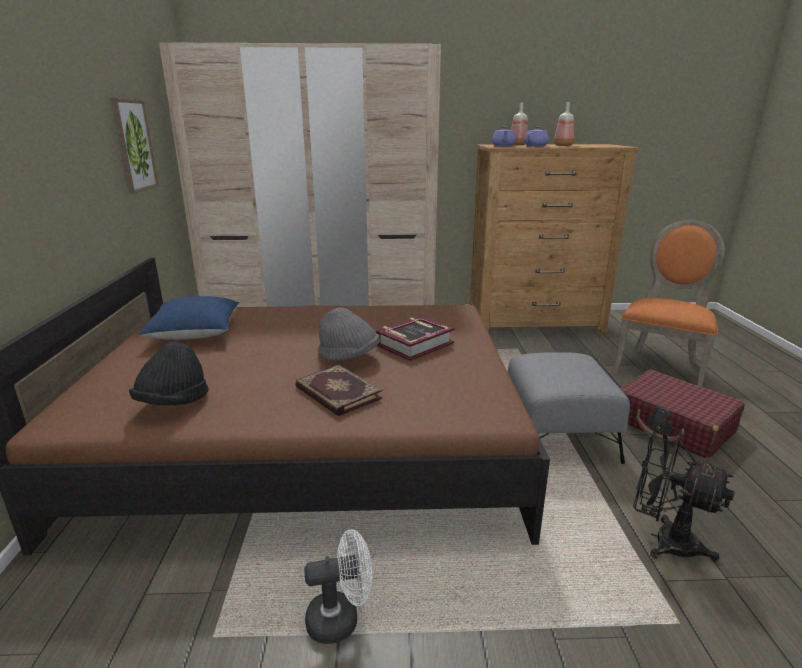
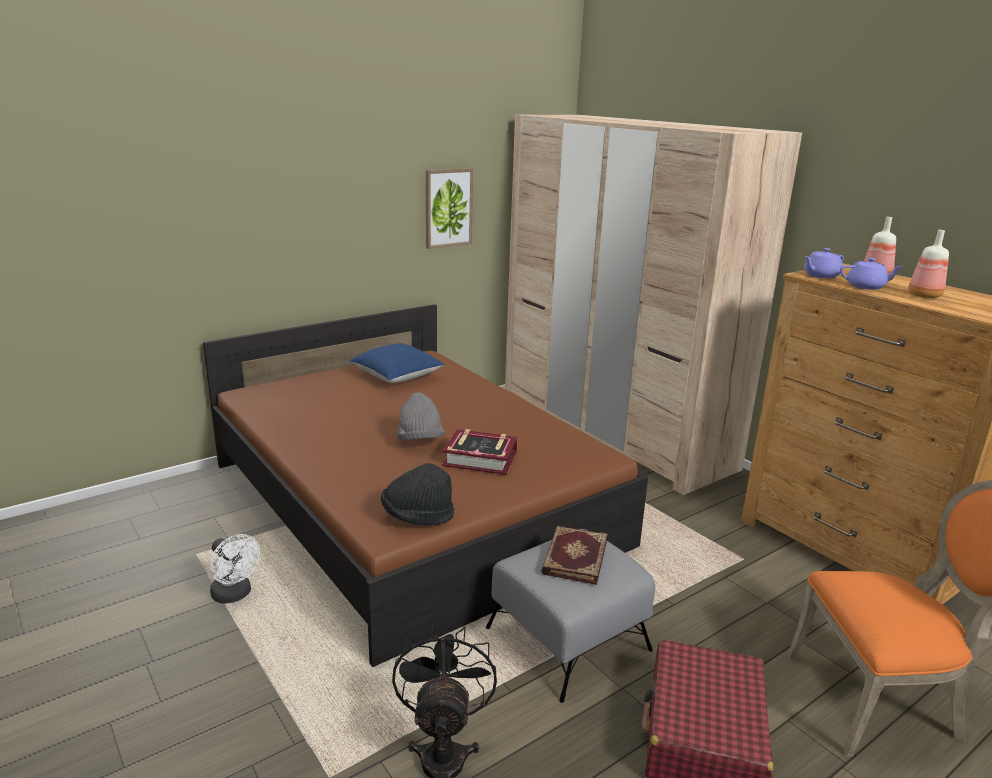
camera: 55 degrees right, 0 degrees up
(173, 402) = (287, 411): black hat -> black hat (417, 516)
(337, 393) = (354, 456): book -> book (573, 557)

